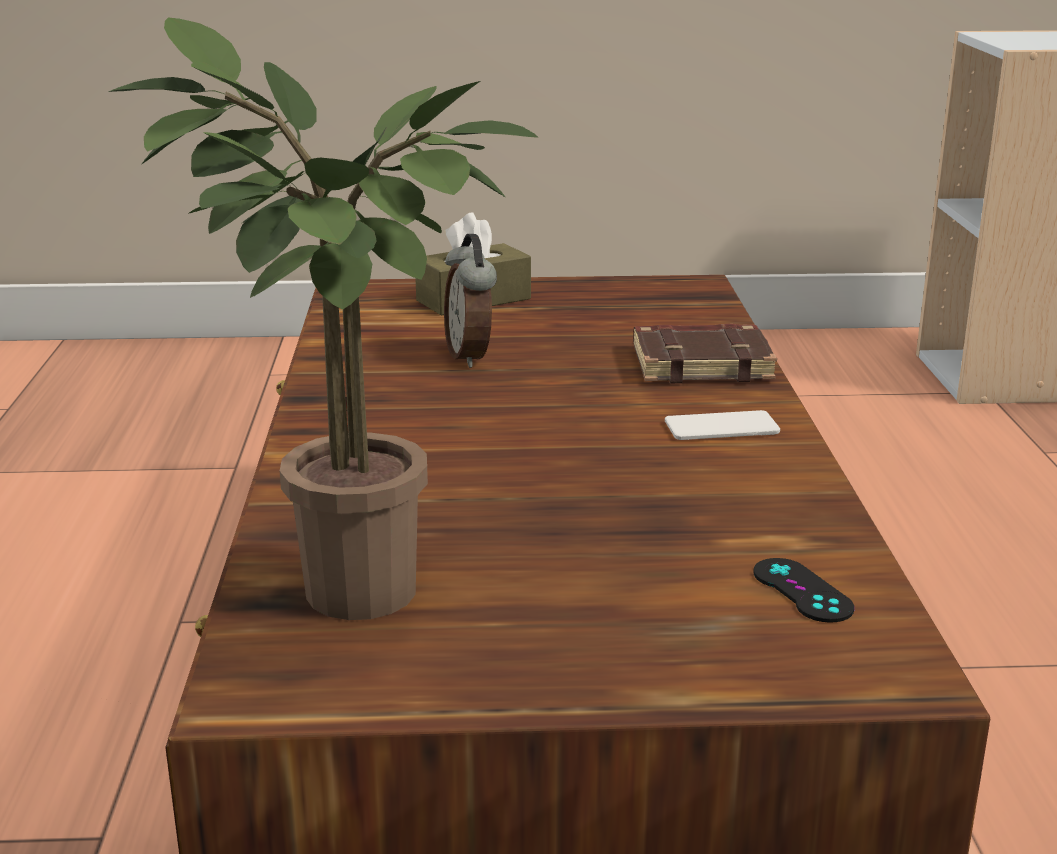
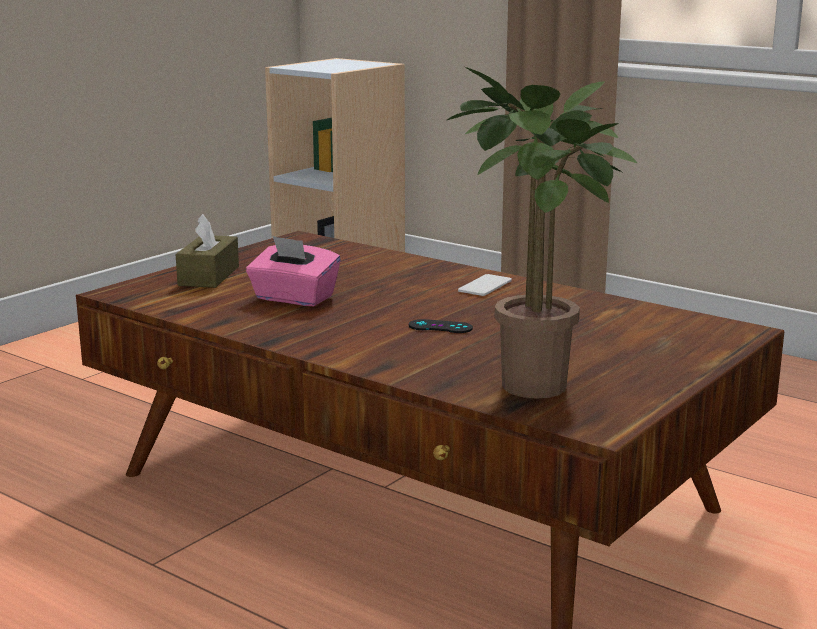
camera: 50 degrees left, 5 degrees down
(471, 357) = (294, 298): alarm clock -> pink tissue box
(702, 363) = (405, 267): brown book -> none
(802, 591) = (658, 322): black game controller -> black game controller (440, 327)

